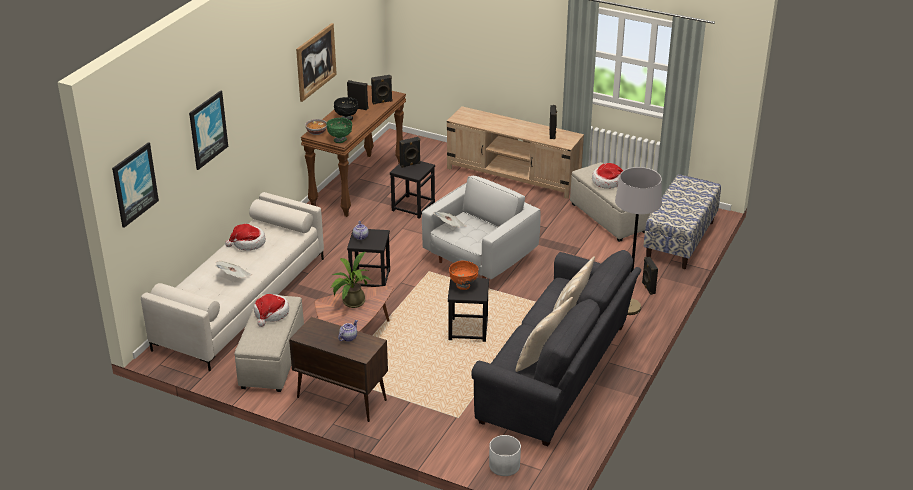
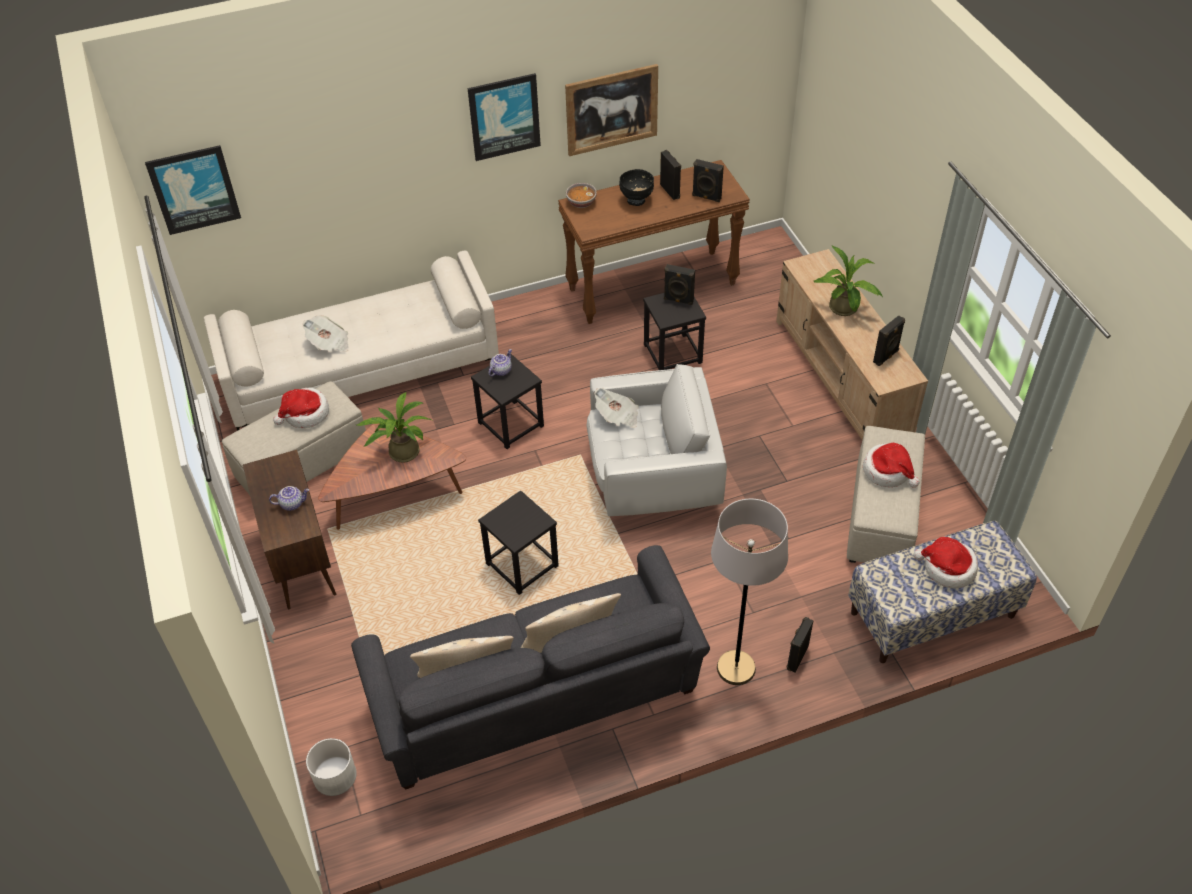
camera: 45 degrees right, 15 degrees up
(207, 129) = (352, 152): picture -> picture (504, 116)
(248, 243) = (393, 307): hat -> hat (947, 568)
(340, 140) = (591, 228): green bowl -> none
(463, 286) = (516, 513): orange bowl -> none
(506, 125) = (845, 310): none -> potted plant

